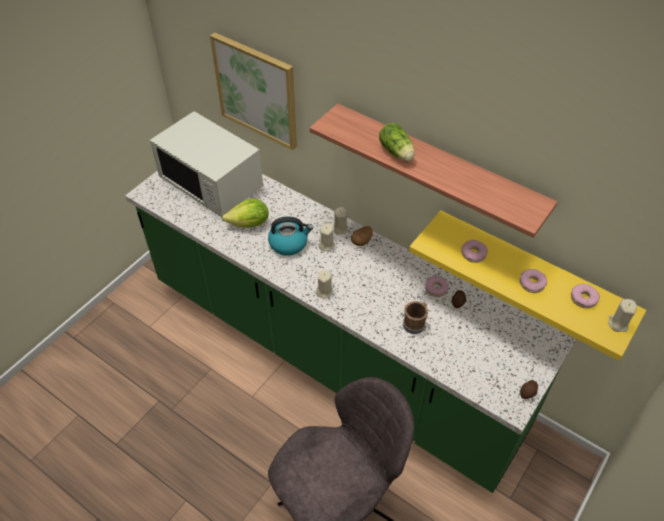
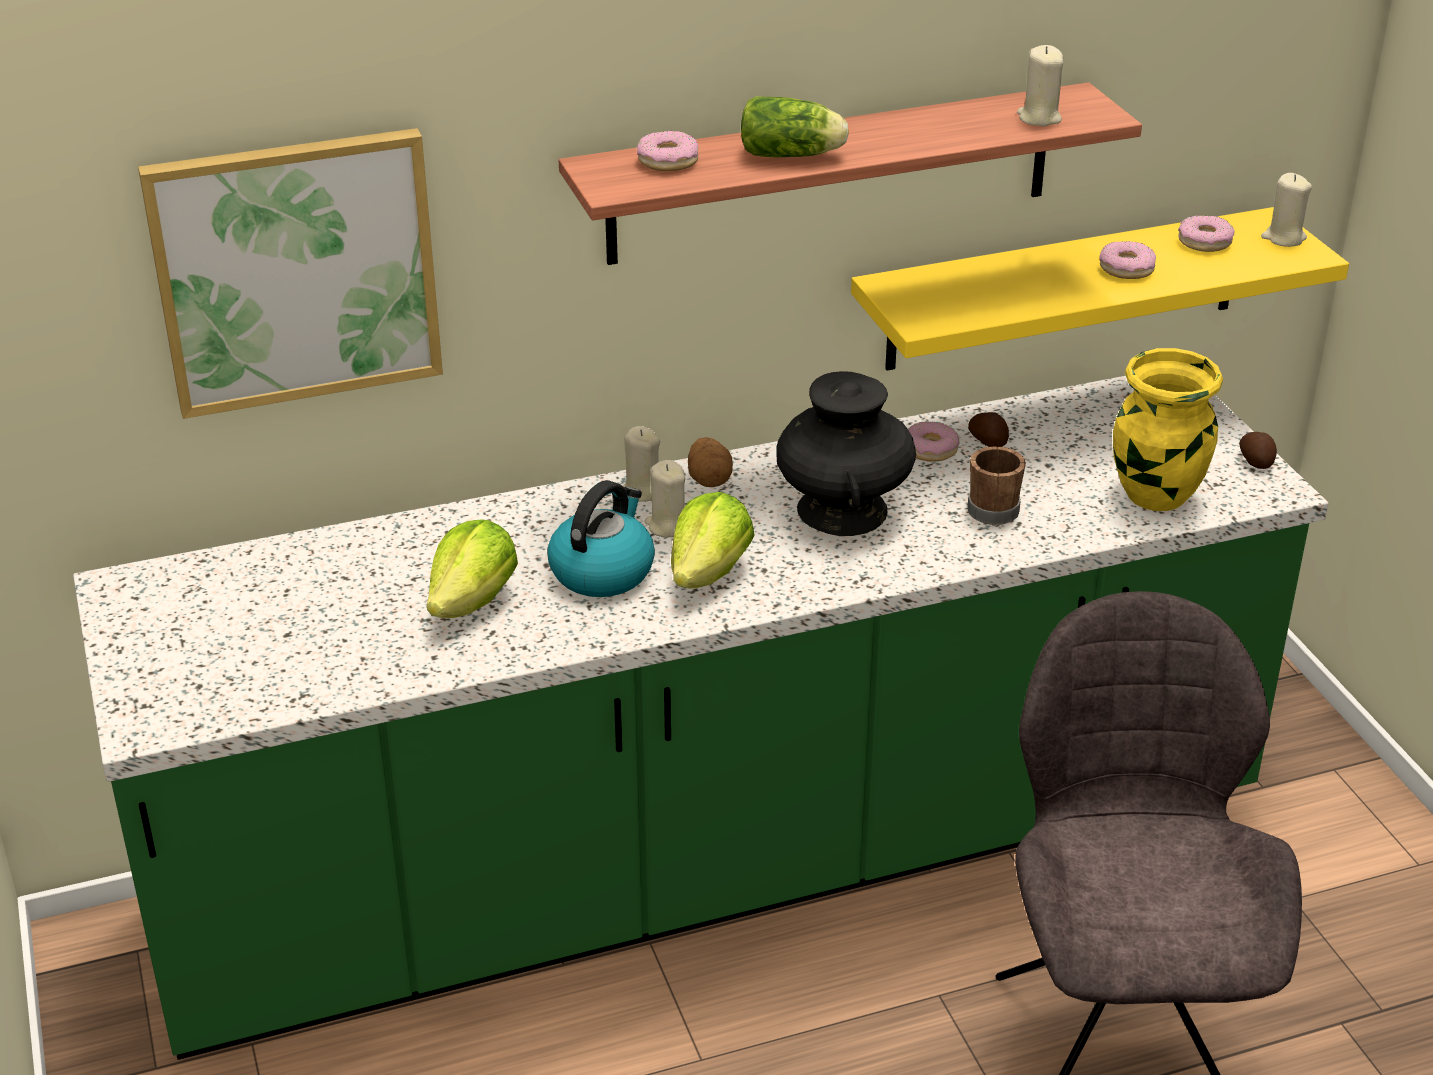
camera: 55 degrees left, 15 degrees down
(212, 184) = (268, 607): white microwave -> none
(310, 269) = (709, 573): none -> lettuce
(324, 291) = (792, 579): beige candle -> beige candle (1039, 118)
(375, 283) = (842, 510): none -> black vase
(470, 369) = (1155, 495): none -> yellow vase
(473, 254) = (1000, 290): donut -> donut (668, 161)

